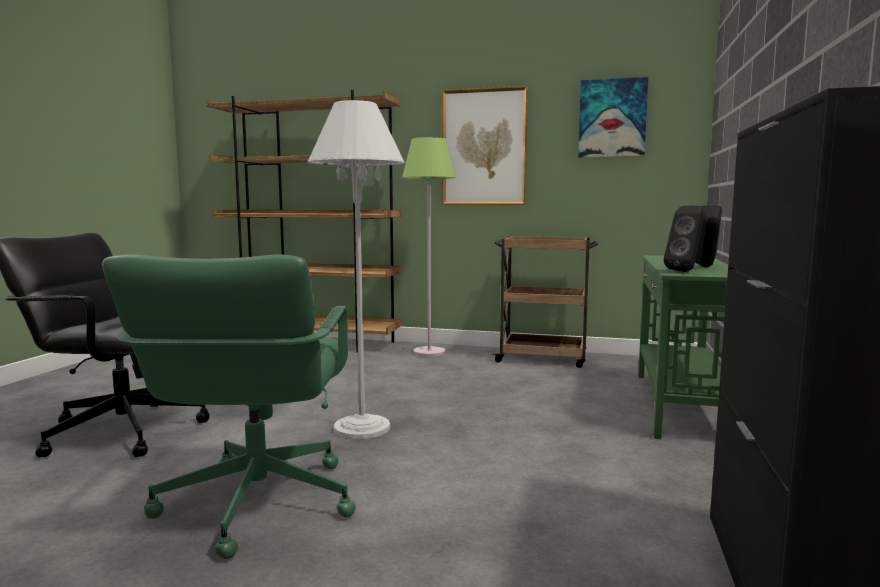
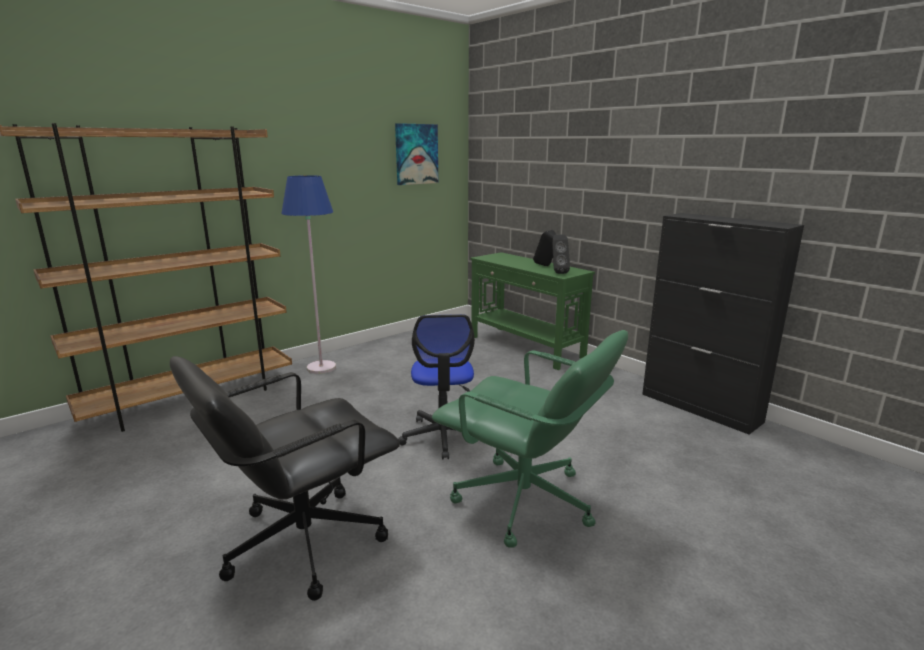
camera: 55 degrees left, 10 degrees up
(361, 428) = (443, 436): white floor lamp -> office chair
(429, 352) = (321, 367): green floor lamp -> blue floor lamp
(484, 147) = (328, 178): picture -> none
(543, 358) = (401, 343): brown cart -> none

